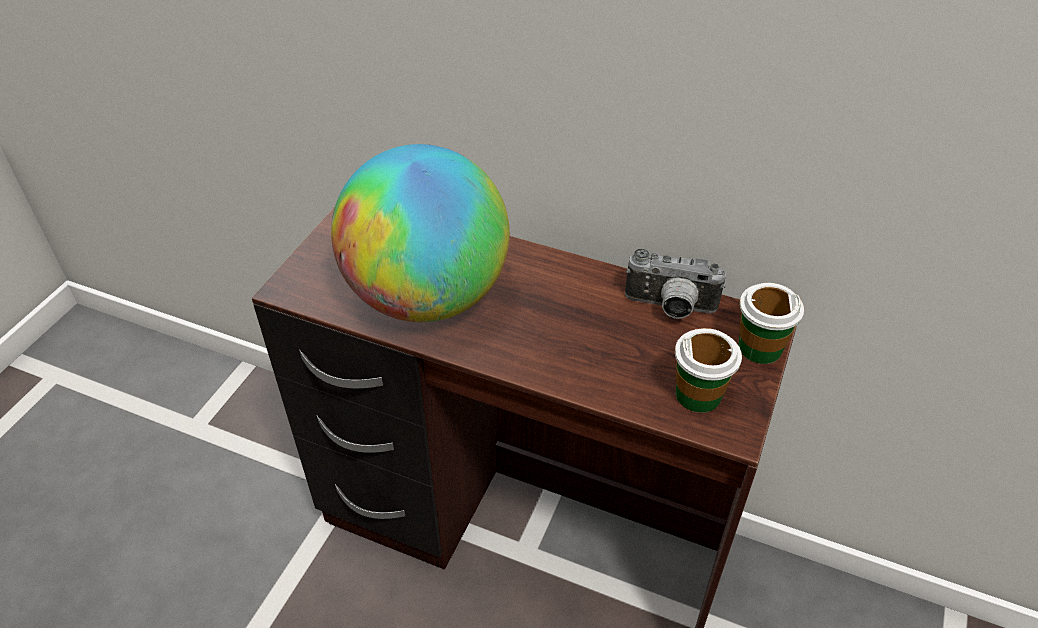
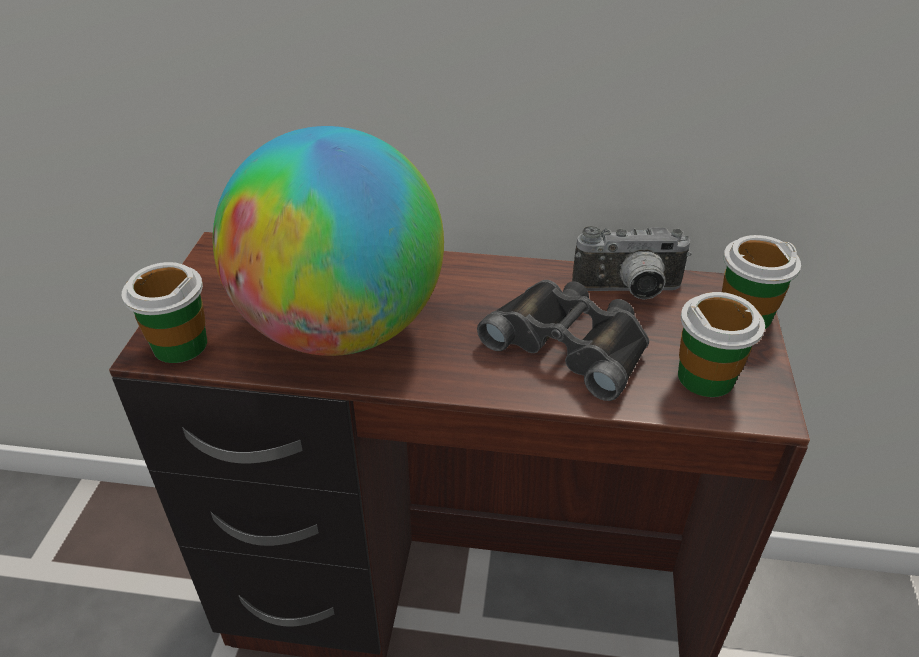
camera: 15 degrees left, 5 degrees down
(305, 288) = (179, 345): none -> cup
(601, 344) = (570, 343): none -> black binoculars

